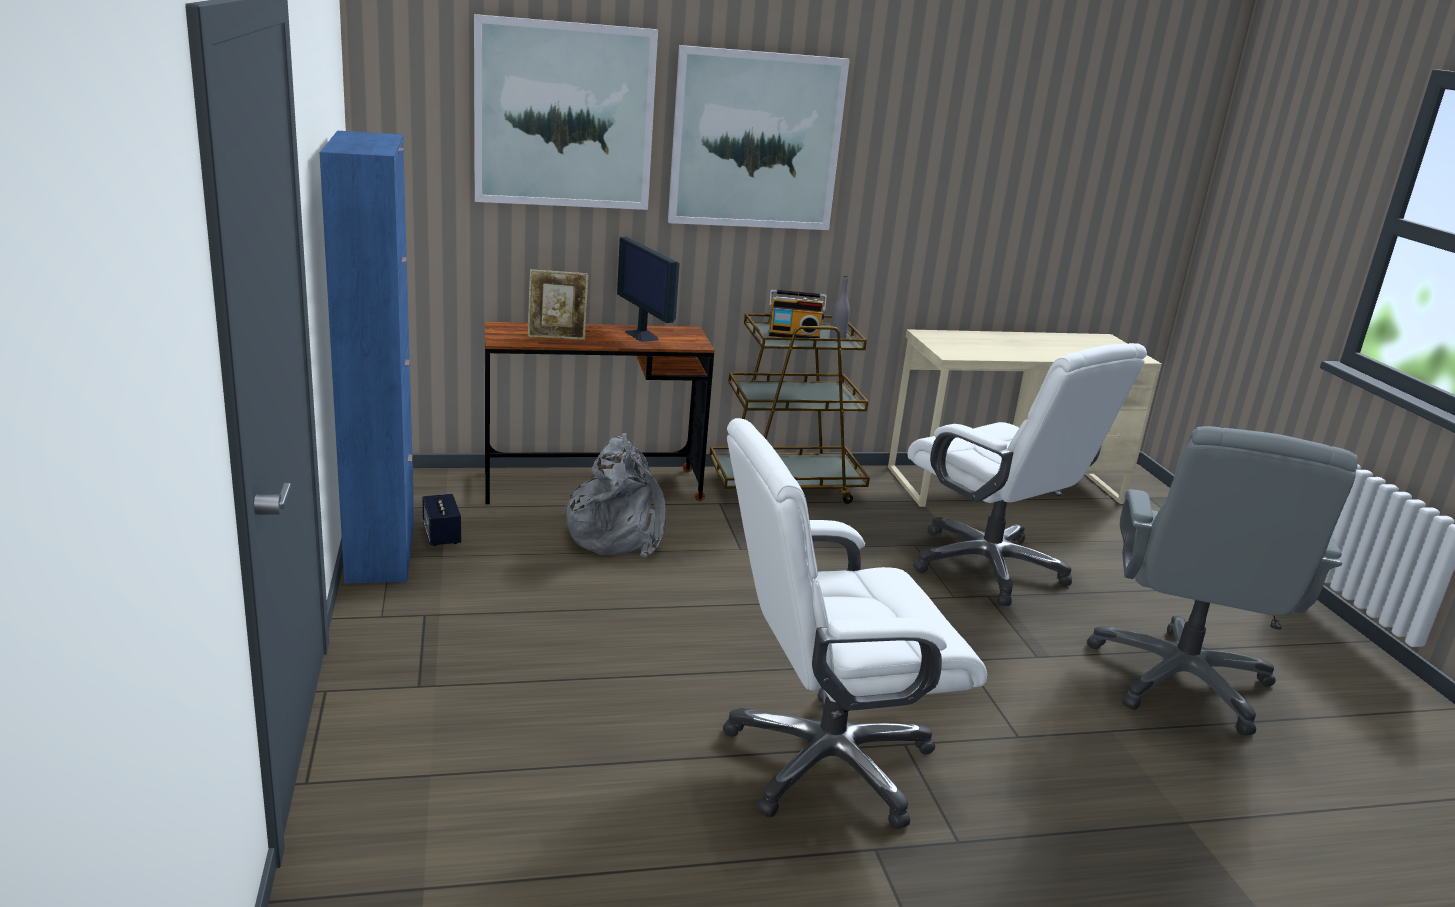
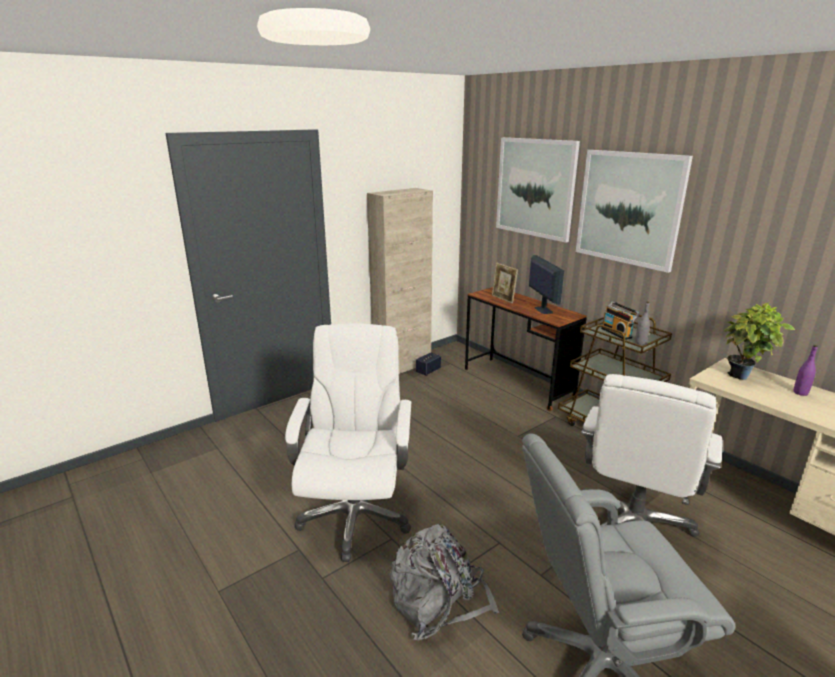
camera: 65 degrees right, 0 degrees up
(381, 551) = (402, 366): blue cabinet -> beige cabinet
(617, 534) = (484, 402): grey backpack -> grey backpack (439, 601)
(642, 335) = (543, 310): monitor -> monitor turned 135 degrees clockwise
(826, 762) = (355, 516): white office chair -> white office chair turned 45 degrees clockwise
(963, 344) = (742, 378): none -> potted plant
(1012, 340) = (800, 393): none -> purple bottle

